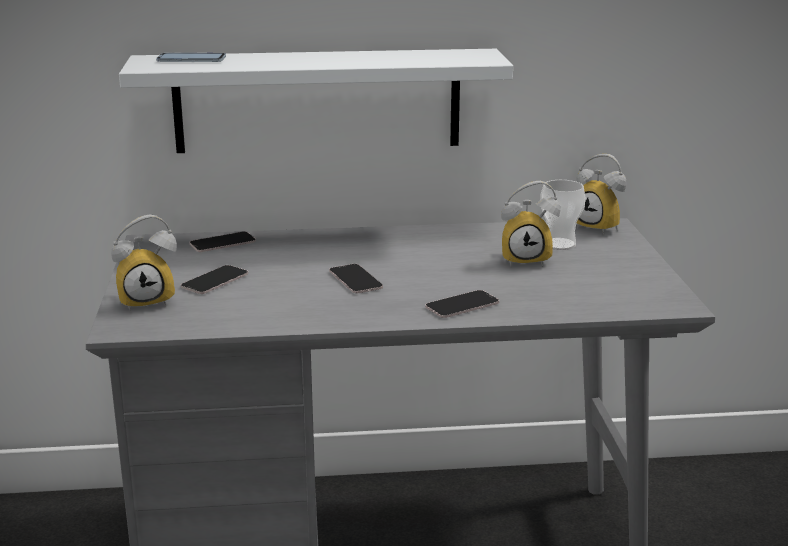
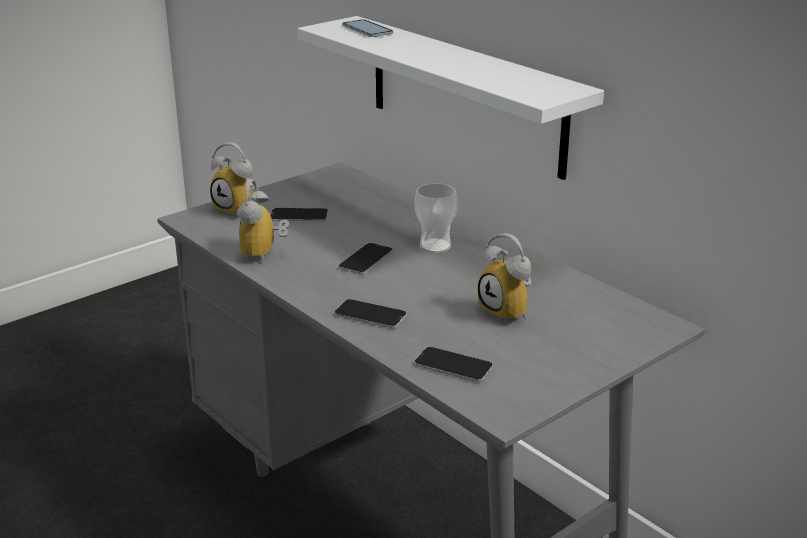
camera: 55 degrees right, 5 degrees up
(222, 243) = (370, 193): phone -> phone (453, 365)
(559, 244) = (572, 316): cup -> cup (435, 246)
(601, 227) = (651, 323): alarm clock -> alarm clock (265, 254)

